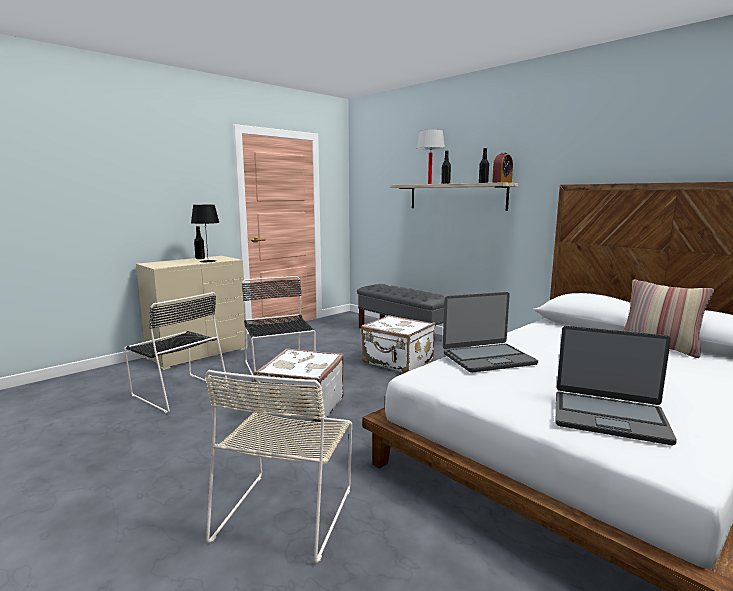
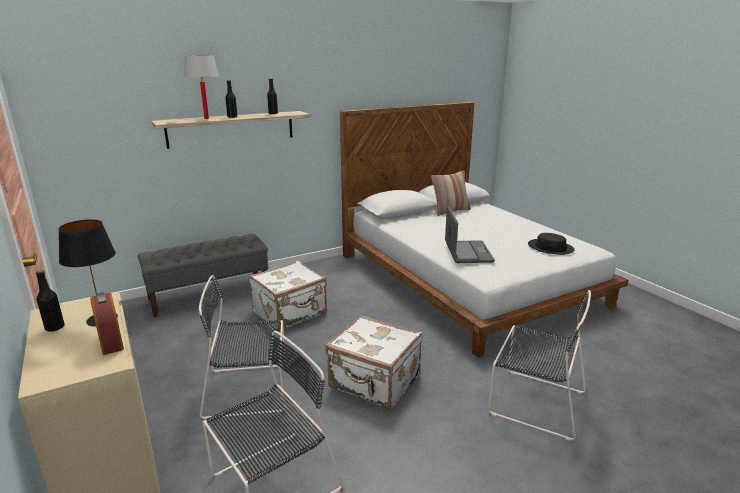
camera: 75 degrees left, 10 degrees up
(286, 511) = (534, 401): beige chair -> black chair
(502, 182) = (295, 112): alarm clock -> alarm clock (111, 342)
(609, 417) = (550, 247): laptop -> black hat

